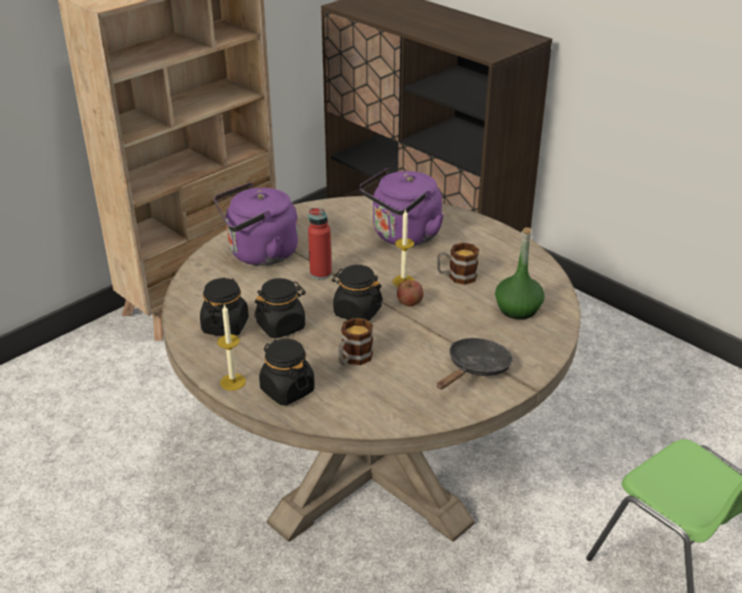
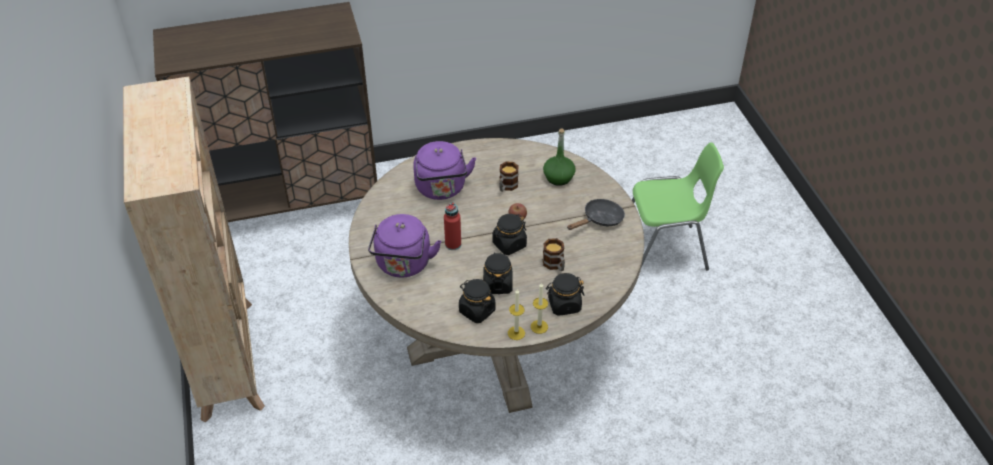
camera: 60 degrees left, 10 degrees up
(403, 281) = (493, 211): candle -> candle (516, 333)
(475, 369) = (600, 219): black frying pan -> black frying pan turned 75 degrees clockwise

